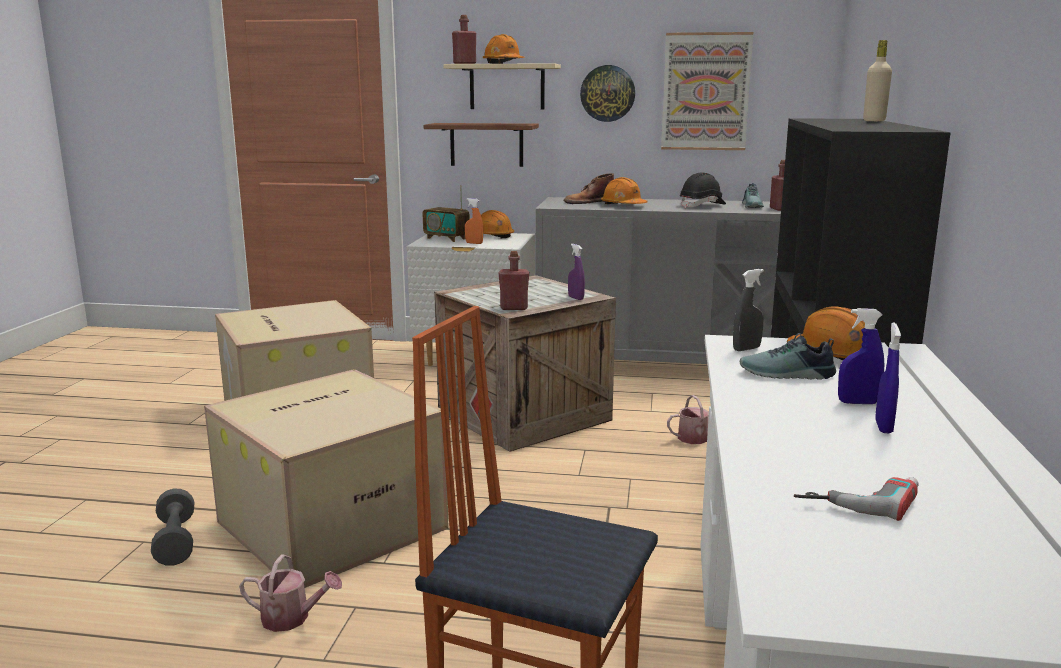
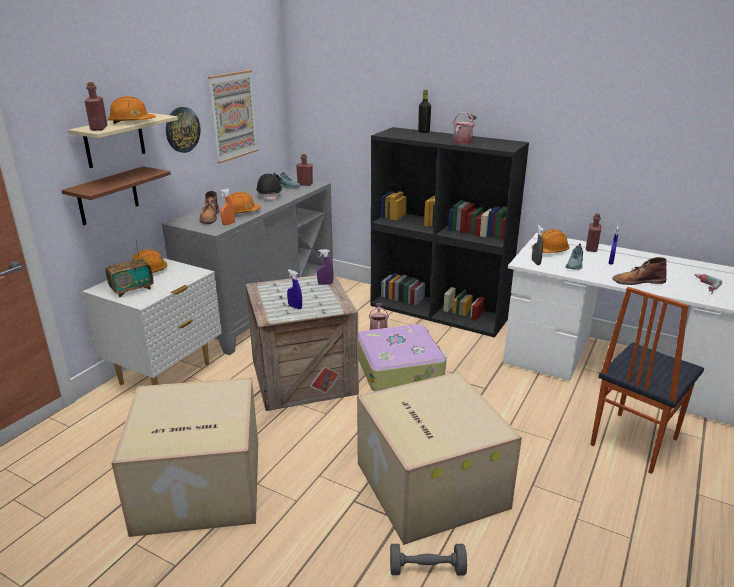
camera: 70 degrees left, 10 degrees up
(292, 618) = (540, 512): watering can -> watering can (463, 141)
(474, 243) = (168, 282): orange spray bottle -> orange spray bottle (228, 224)
(514, 308) = (334, 306): red bottle -> red bottle (591, 249)
(600, 467) = (400, 368): none -> suitcase
(777, 426) = (638, 281): none -> brown boot
(874, 121) = (423, 132): beige bottle -> black bottle
(883, 427) = (637, 265): blue spray bottle -> blue spray bottle (295, 307)

